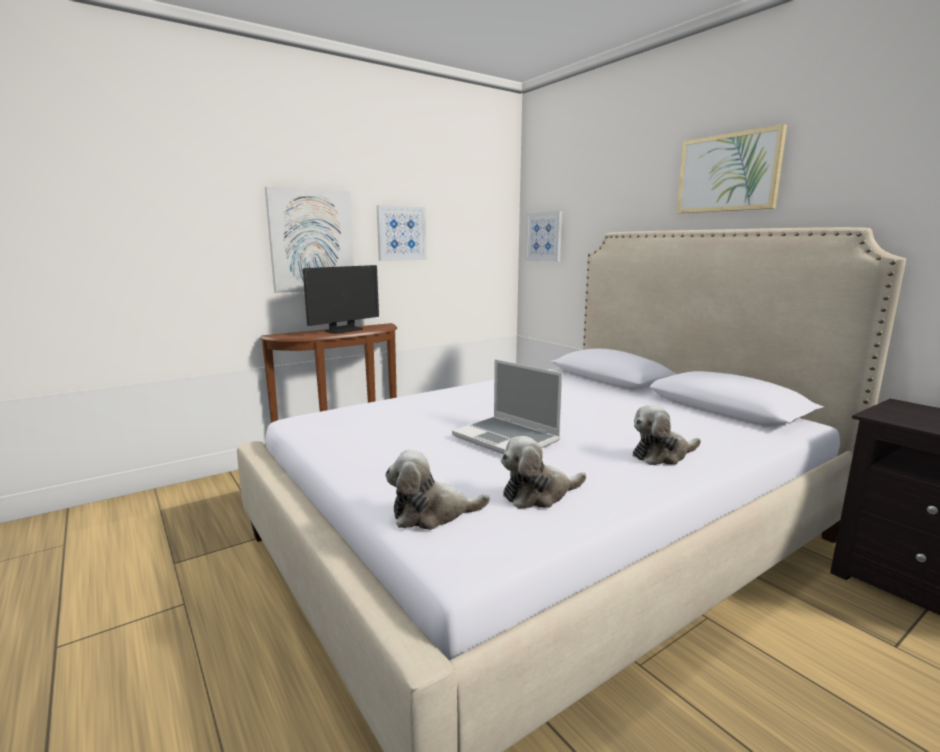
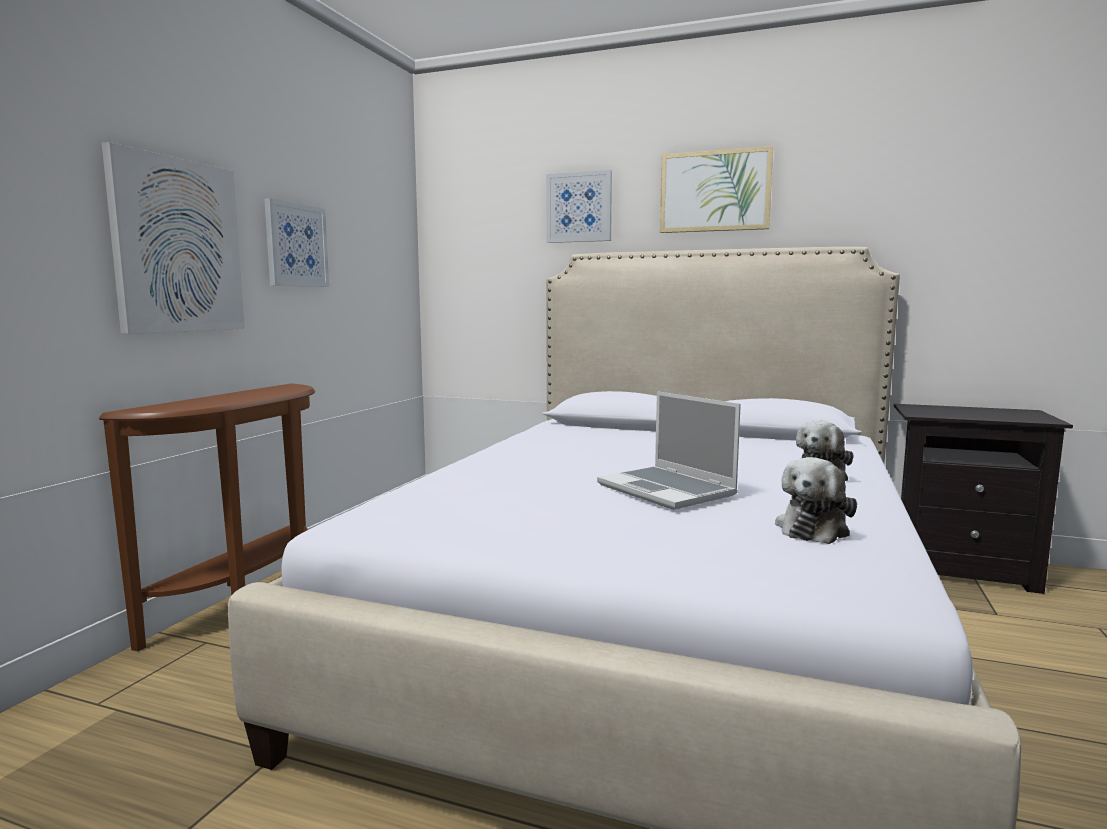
camera: 35 degrees left, 5 degrees down
(344, 330) = (243, 395): monitor -> none
(432, 514) = (773, 571): plush toy -> none
(507, 439) = (668, 490): laptop -> laptop turned 45 degrees clockwise
(544, 236) = (464, 261): picture -> picture (579, 207)

